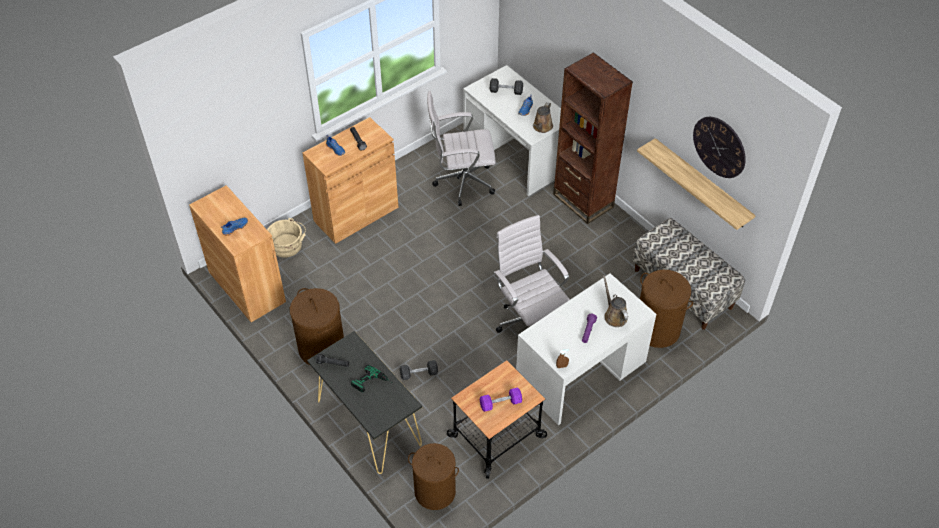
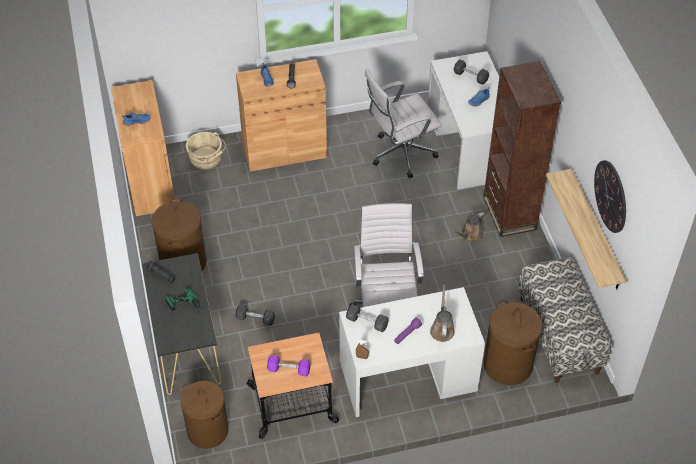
camera: 25 degrees right, 0 degrees up
(461, 183) = (400, 154): white office chair -> white office chair turned 45 degrees counterclockwise
(542, 127) = (484, 123): brown watering can -> brown watering can (470, 235)
(547, 334) = (367, 322): none -> grey dumbbell

